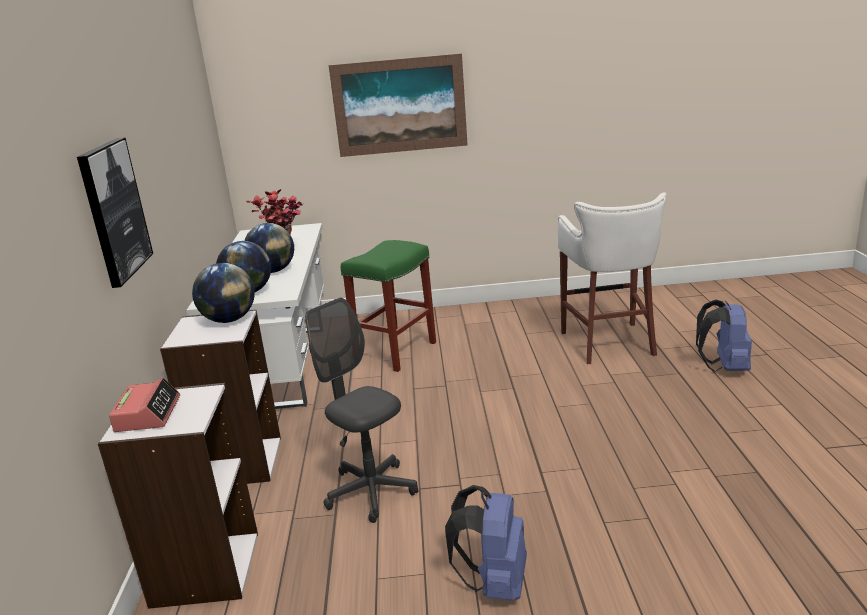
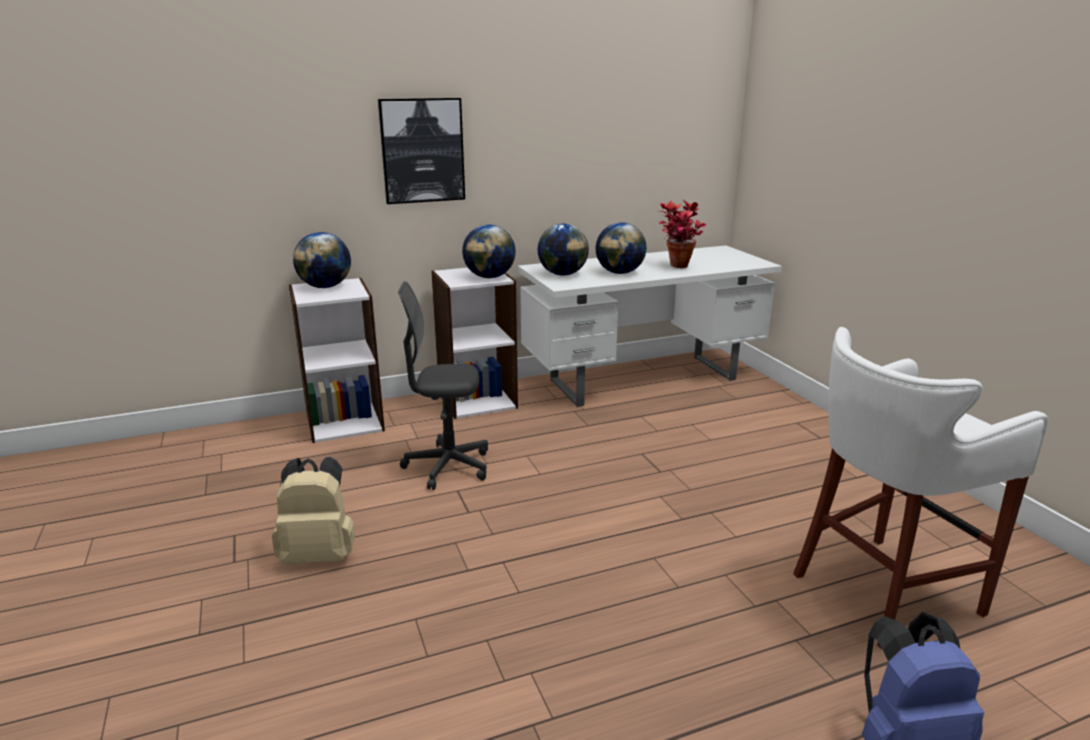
camera: 70 degrees right, 0 degrees up
(148, 414) = (325, 287): alarm clock -> globe
(371, 491) = (447, 466): grey office chair -> grey office chair turned 120 degrees counterclockwise
(395, 352) = (715, 428): green stool -> none
(399, 106) = (891, 144): picture -> none
(494, 583) = (320, 554): blue backpack -> beige backpack

